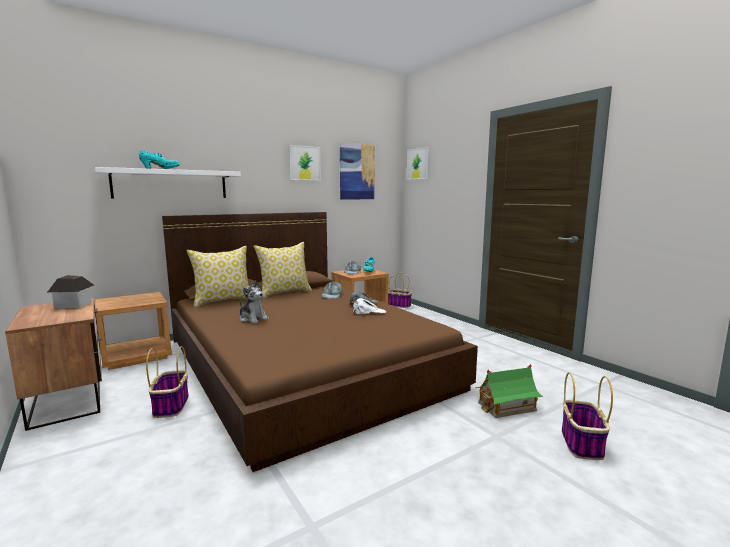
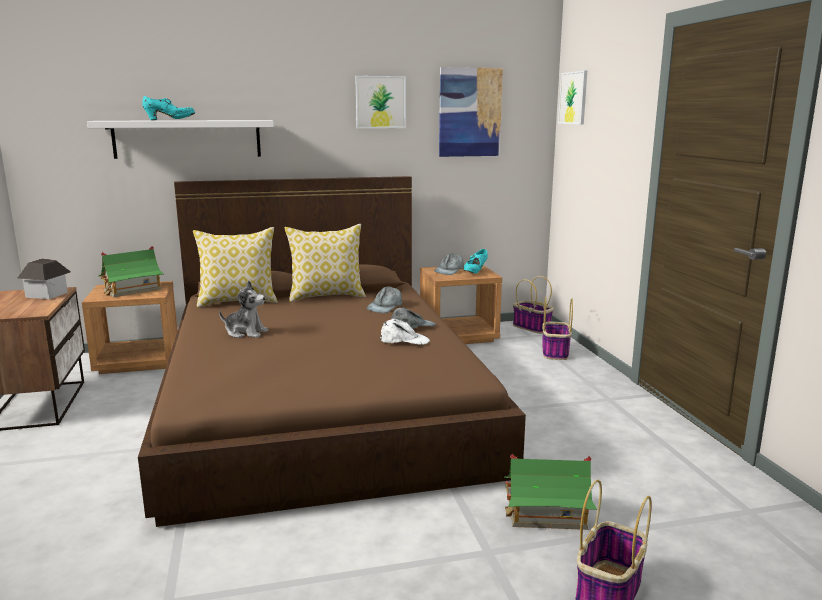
camera: 20 degrees right, 5 degrees up
(132, 300) = (132, 290): none -> toy house
(171, 405) = (131, 430): basket -> basket (555, 352)
(253, 319) = (246, 333): plush toy -> plush toy turned 45 degrees counterclockwise

